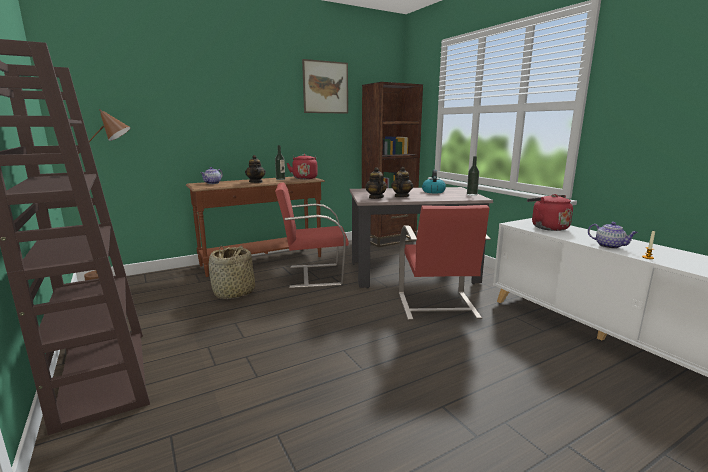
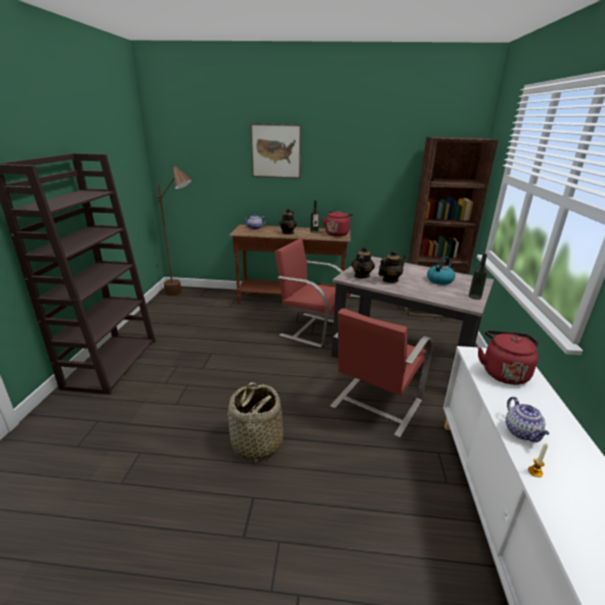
camera: 35 degrees right, 10 degrees up
(234, 293) = (238, 326): basket -> basket (256, 443)
(325, 87) = (381, 140): picture -> picture (276, 151)

